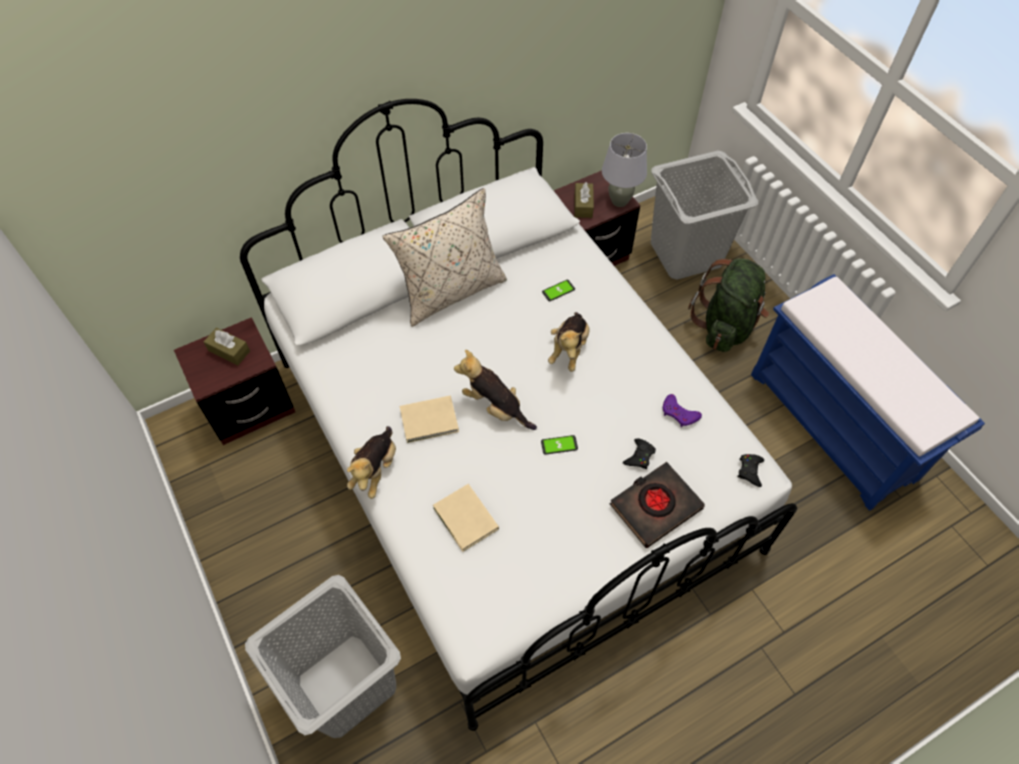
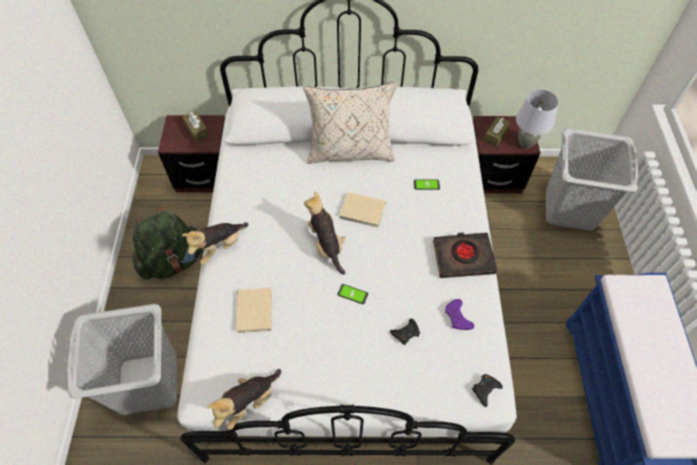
camera: 30 degrees right, 0 degrees up
(431, 420) = (277, 232): beige book -> beige book (363, 211)
(569, 349) = (406, 230): plush toy -> plush toy (249, 402)
(655, 506) = (392, 376): black book -> black book (463, 257)
(725, 325) = (568, 275): green backpack -> green backpack (174, 261)

